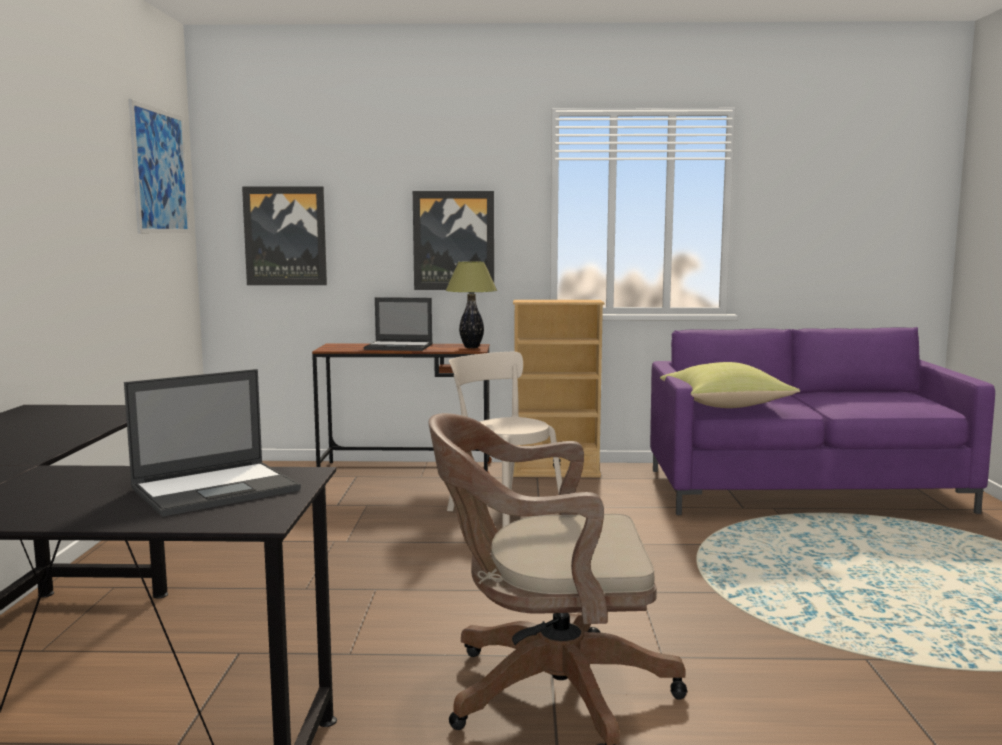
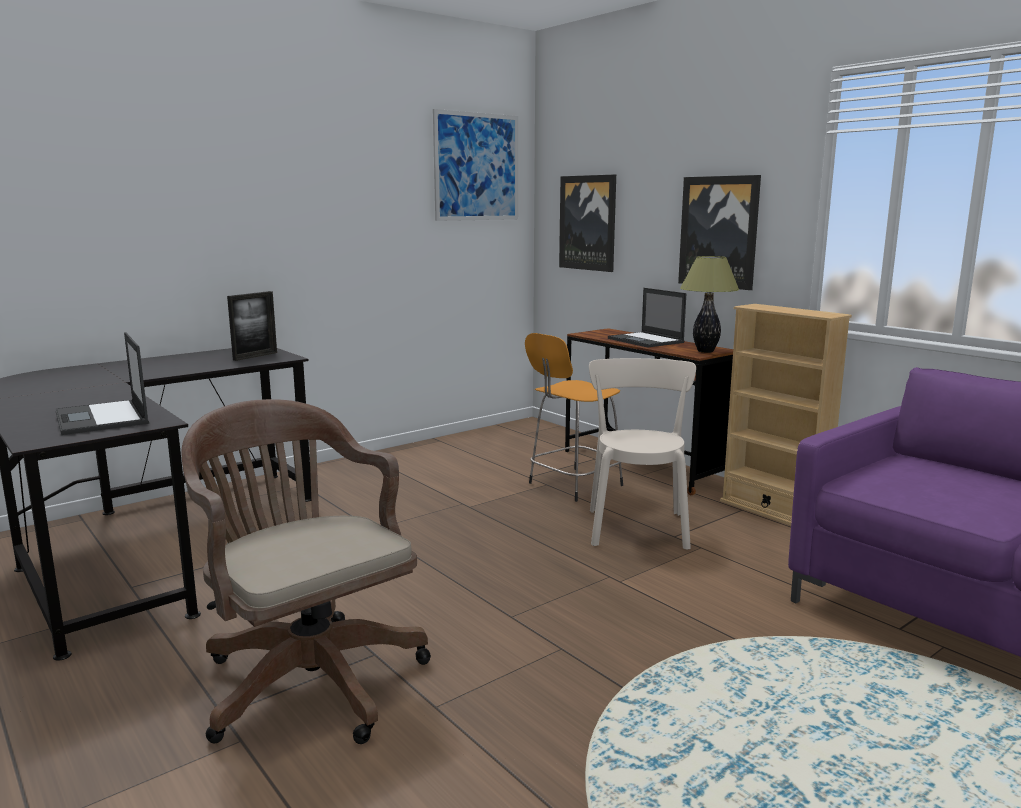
camera: 50 degrees right, 5 degrees up
(82, 414) = (255, 356): none -> picture frame
(217, 489) = (102, 418): laptop -> laptop turned 45 degrees clockwise
(389, 499) = (573, 485): none -> orange stool
(726, 406) = (892, 482): yellow pillow -> none

